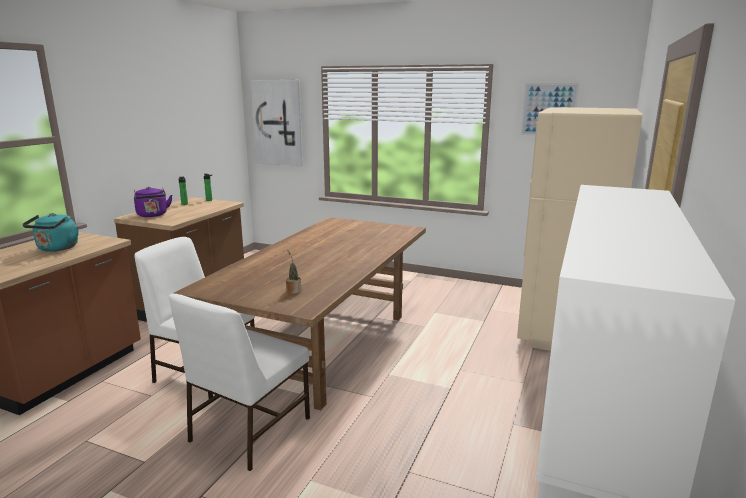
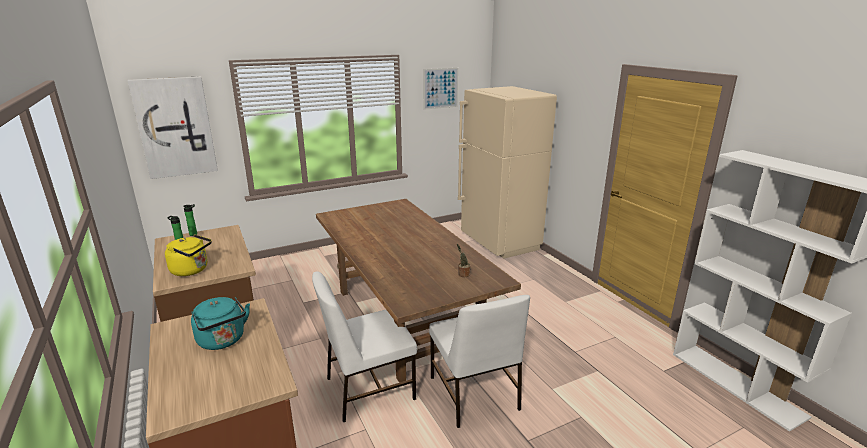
camera: 50 degrees left, 5 degrees up
(153, 215) = (192, 270): purple kettle -> yellow kettle

